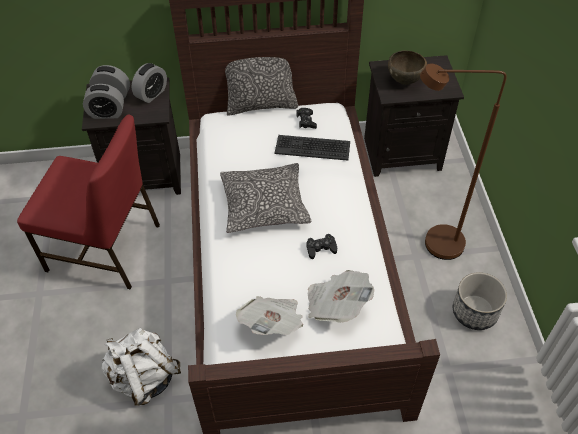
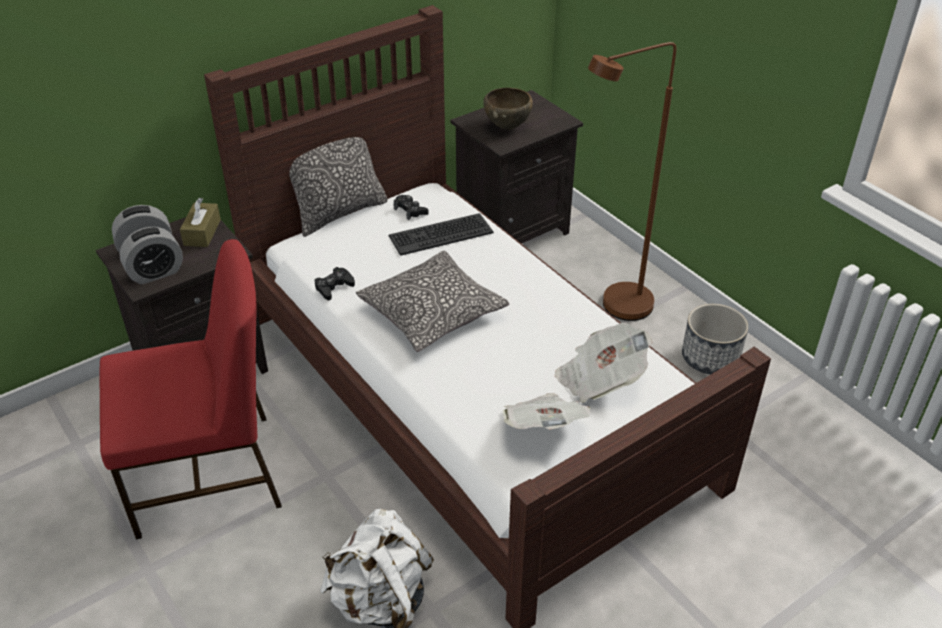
camera: 30 degrees left, 10 degrees down
(151, 94) = (202, 232): alarm clock -> brown tissue box
(321, 248) = (535, 331): black game controller -> black game controller (334, 287)

